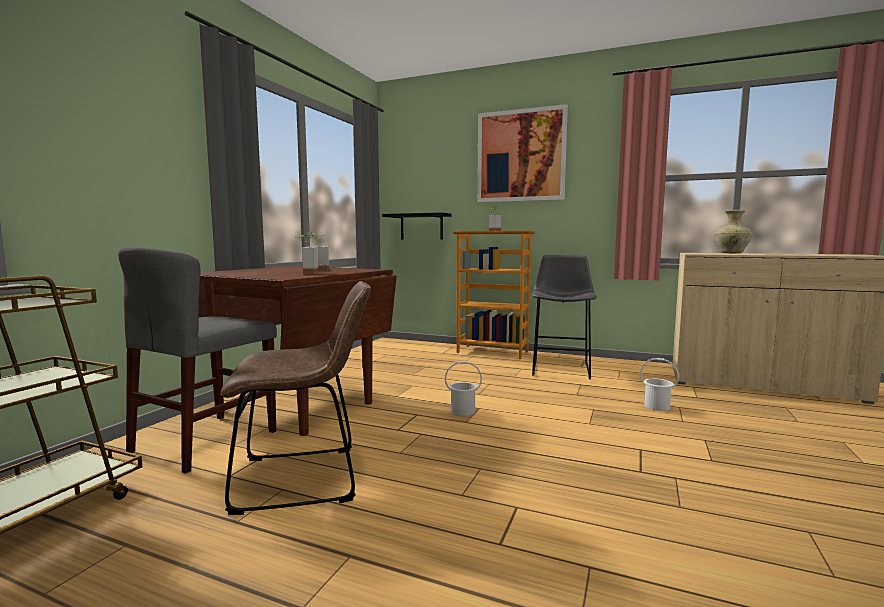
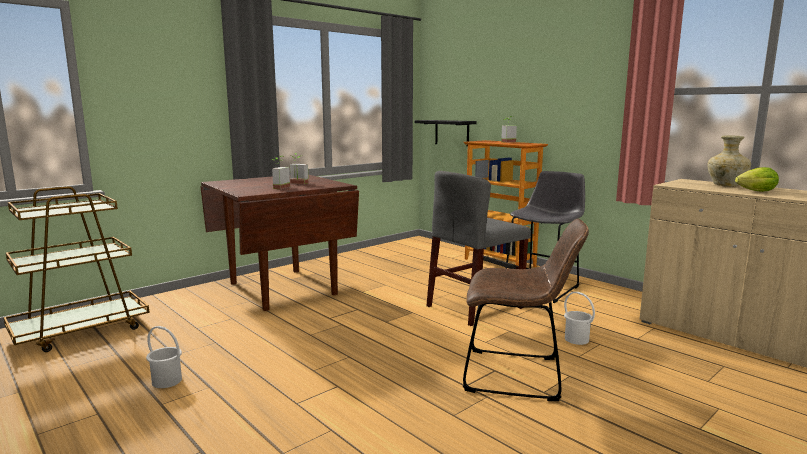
camera: 25 degrees right, 5 degrees up
(205, 441) = (205, 303): grey chair -> grey chair (474, 307)
(306, 478) = (235, 339): brown chair -> brown chair (518, 375)
(462, 411) = (396, 312): white bucket -> white bucket (167, 381)
(521, 156) = (538, 63): picture -> none
(768, 254) = (754, 191): none -> lettuce

